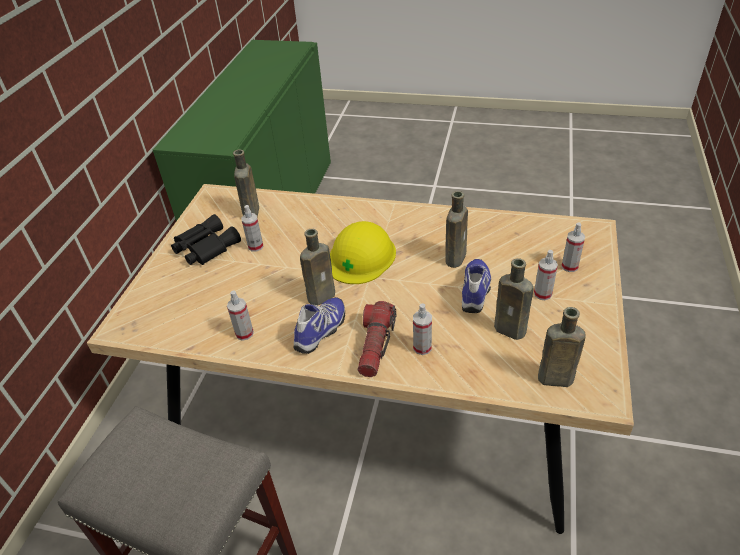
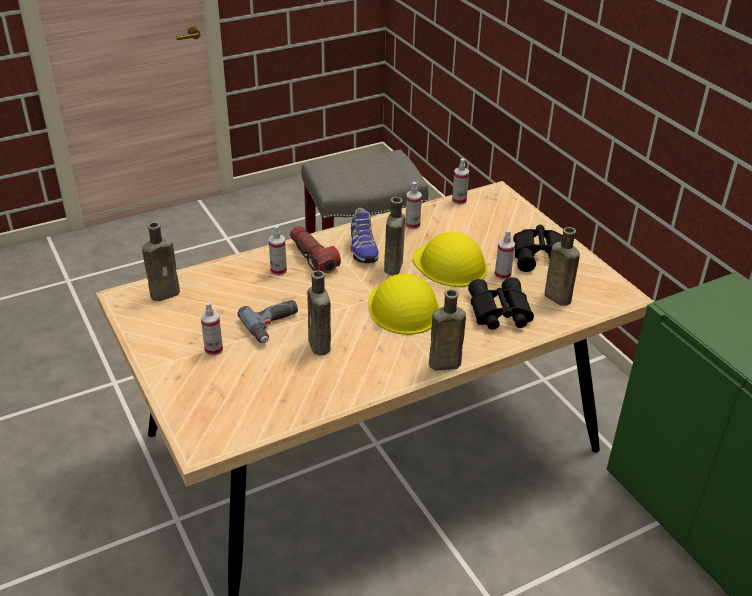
camera: 135 degrees right, 5 degrees down
(276, 275) = (450, 264): none -> yellow hard hat
(303, 222) = (498, 312): none -> black binoculars
(476, 291) = (274, 325): shoe -> power drill
(512, 330) = (219, 310): brown bottle -> brown bottle (442, 364)
(569, 266) = (204, 388): spray bottle -> spray bottle (459, 200)

